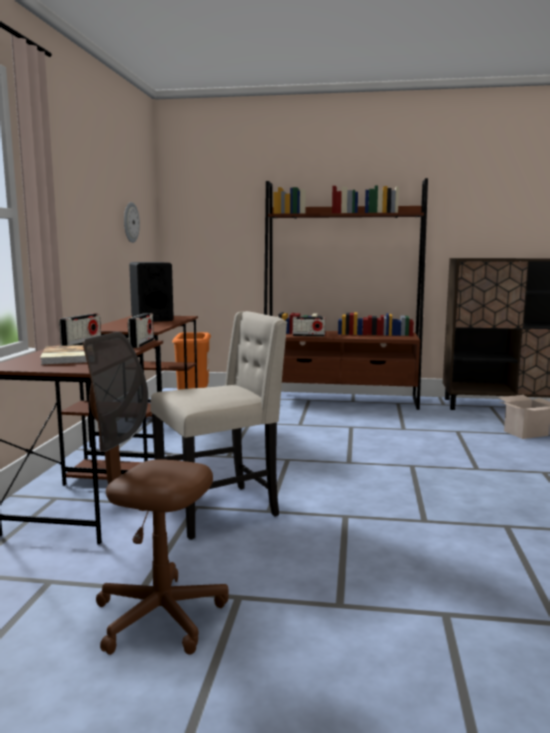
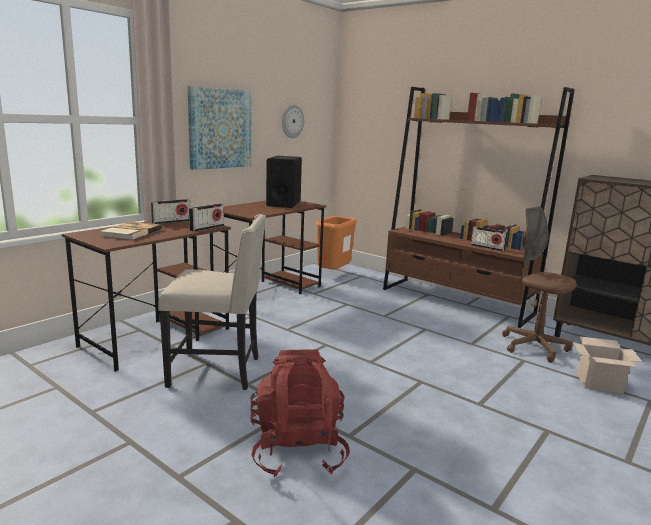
camera: 30 degrees right, 5 degrees up
(79, 228) = (220, 128): none -> picture
(159, 616) = (72, 435): brown office chair -> brown office chair (534, 347)
(308, 335) = (428, 235): radio -> radio (487, 247)
(404, 545) = (297, 450): none -> red backpack

